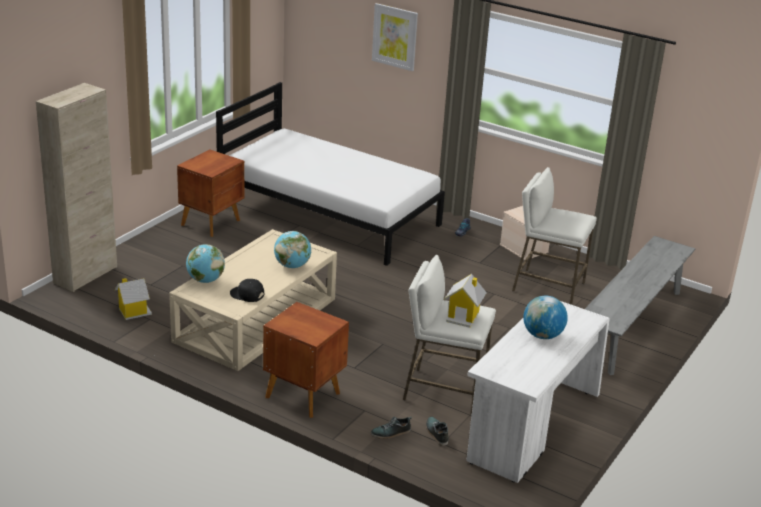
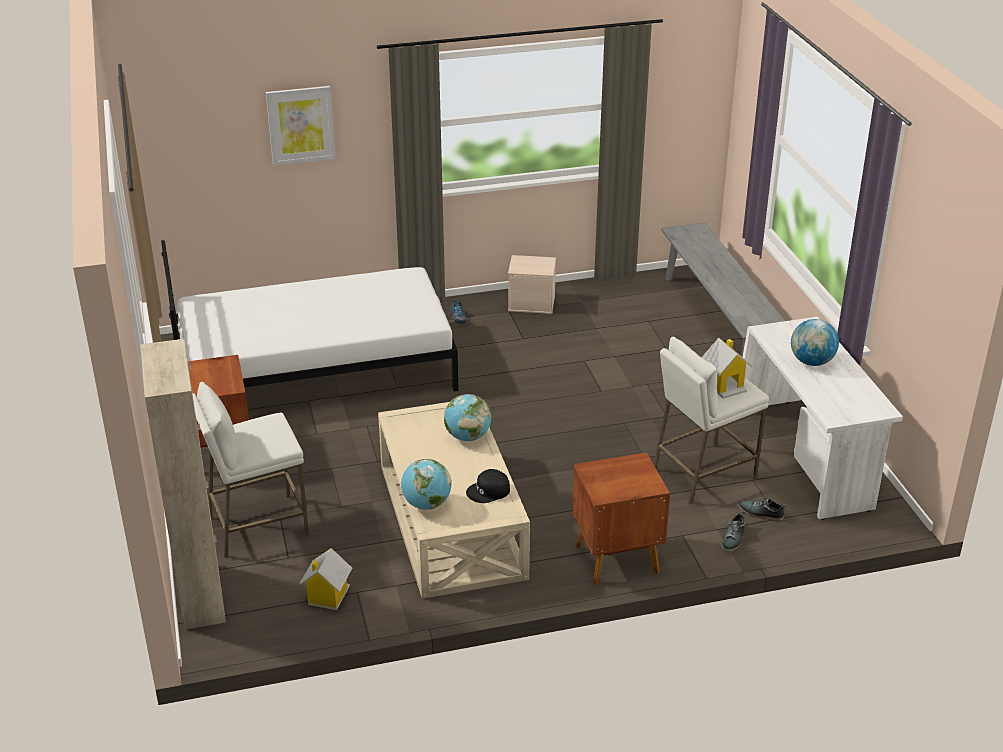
camera: 45 degrees left, 5 degrees up
(548, 287) = (610, 328): white stool -> white stool (257, 526)

